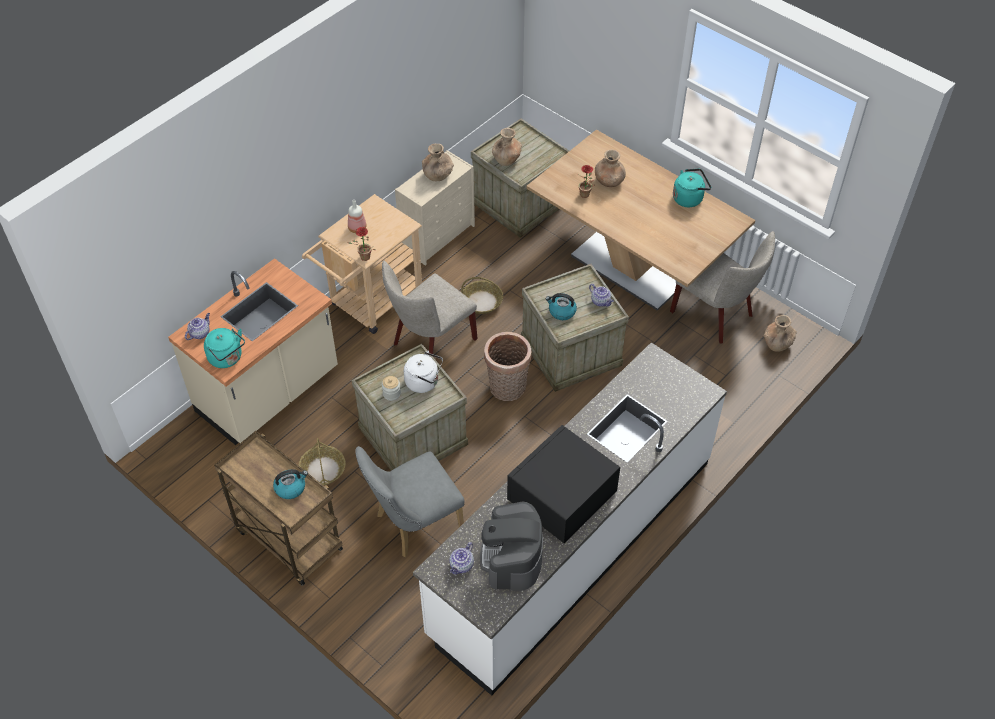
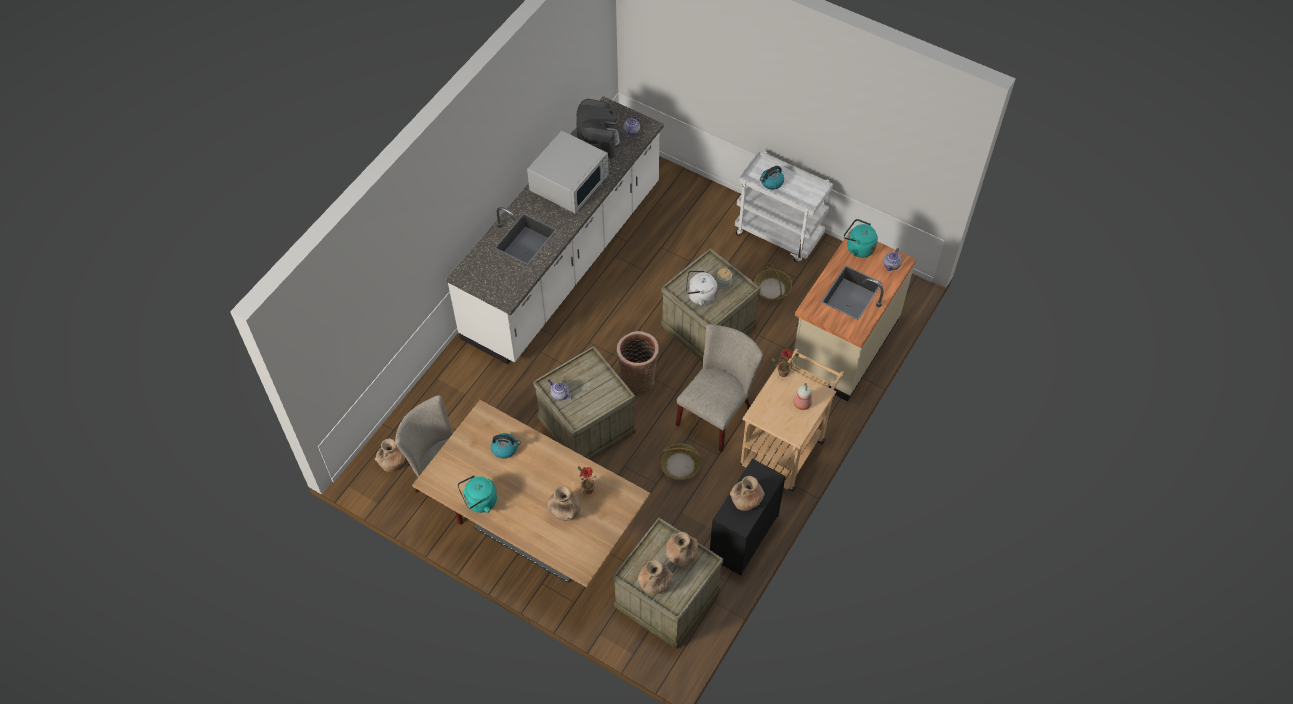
camera: 170 degrees right, 5 degrees up
(287, 539) = (779, 235): brown cart -> white cart
(413, 524) = (688, 259): grey chair -> none
(438, 236) = (743, 537): beige dresser -> black dresser
(535, 144) = (654, 583): none -> brown vase
(561, 312) = (594, 379): kettle -> kettle (505, 448)
(561, 496) = (569, 183): black microwave -> white microwave

